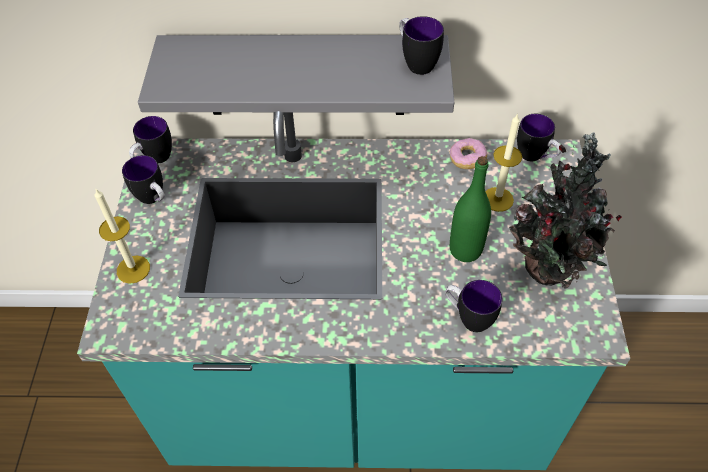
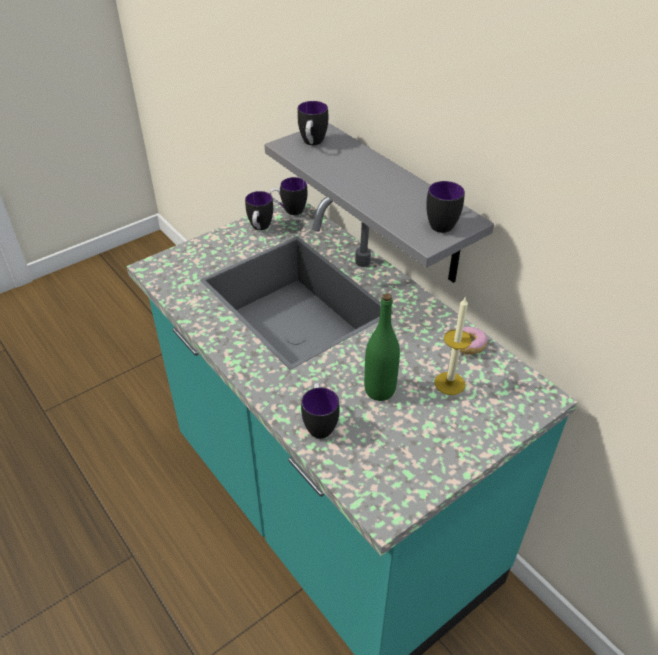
camera: 50 degrees right, 10 degrees down
(133, 269) = (201, 251): candle -> none
(535, 157) = (520, 384): mug -> mug (312, 144)
(548, 272) = (411, 450): potted plant -> none

